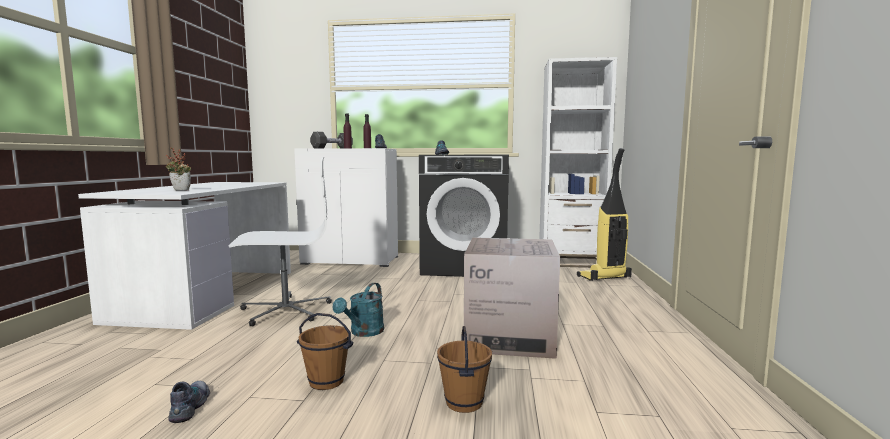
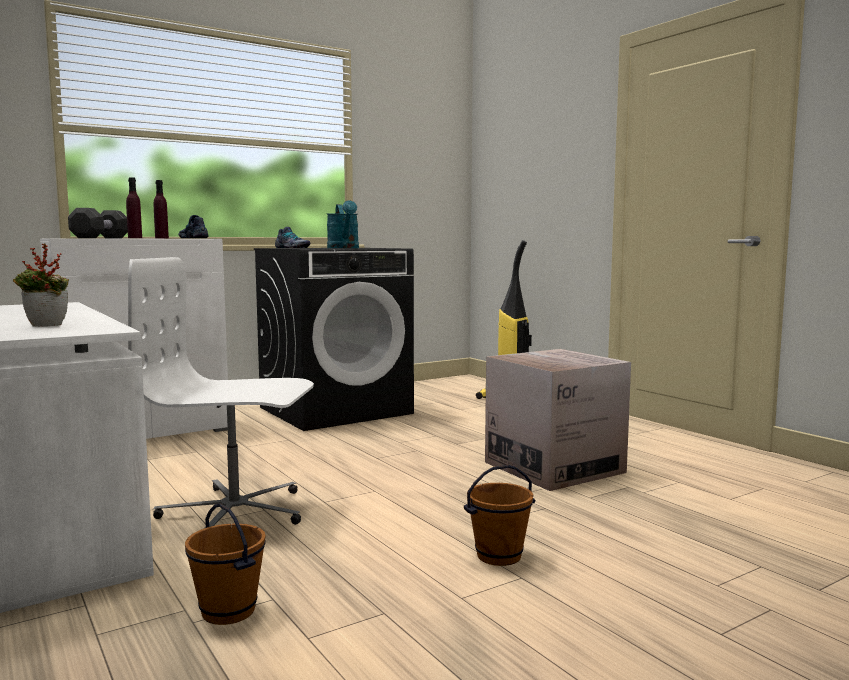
camera: 40 degrees left, 0 degrees up
(191, 406) = (424, 631): shoe -> none
(285, 310) = (235, 512): white office chair -> white office chair turned 120 degrees counterclockwise
(363, 333) = (409, 505): turquoise watering can -> turquoise watering can (344, 248)
(463, 403) = (645, 526): brown bucket -> brown bucket (227, 612)
(571, 262) = (437, 385): white bookcase -> none

